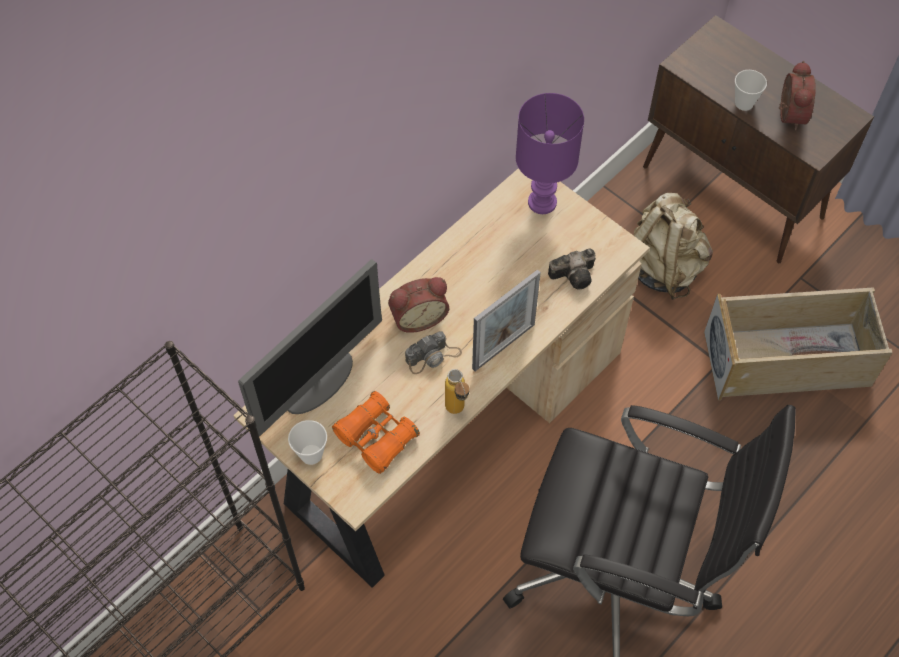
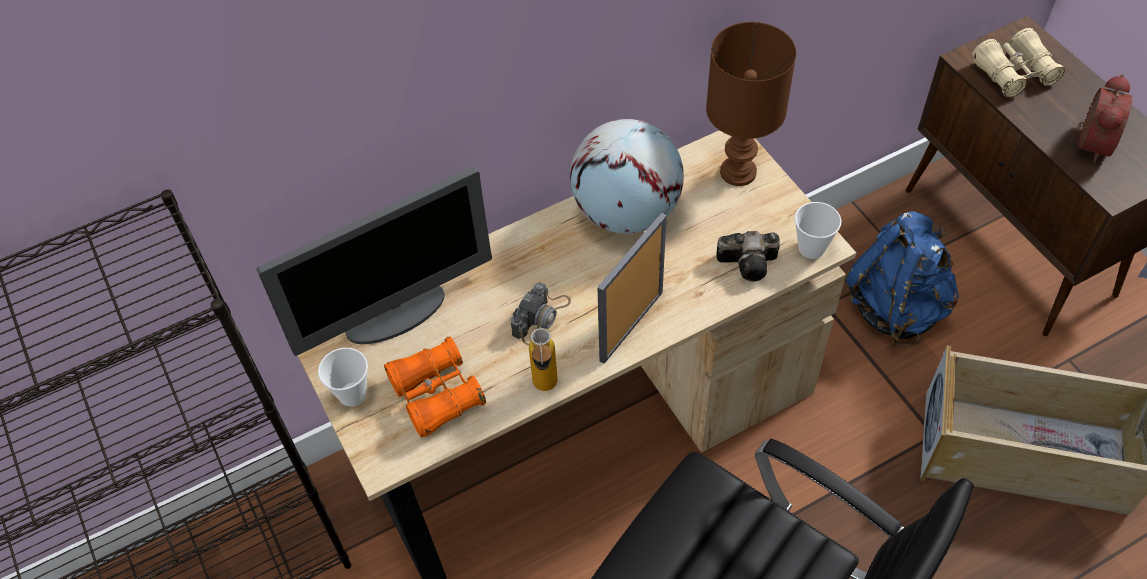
camera: 20 degrees right, 5 degrees down
(418, 316) = (540, 267): alarm clock -> none
(433, 356) = (541, 317): camera -> camera turned 45 degrees counterclockwise
(468, 256) = (626, 212): none -> globe
(503, 346) = (631, 326): picture frame -> picture frame turned 150 degrees clockwise
(542, 203) = (737, 173): purple table lamp -> brown table lamp
(663, 267) = (896, 307): beige backpack -> blue backpack
(718, 67) = (1013, 73): none -> beige binoculars
(744, 103) = (1034, 119): cup -> cup (811, 248)

